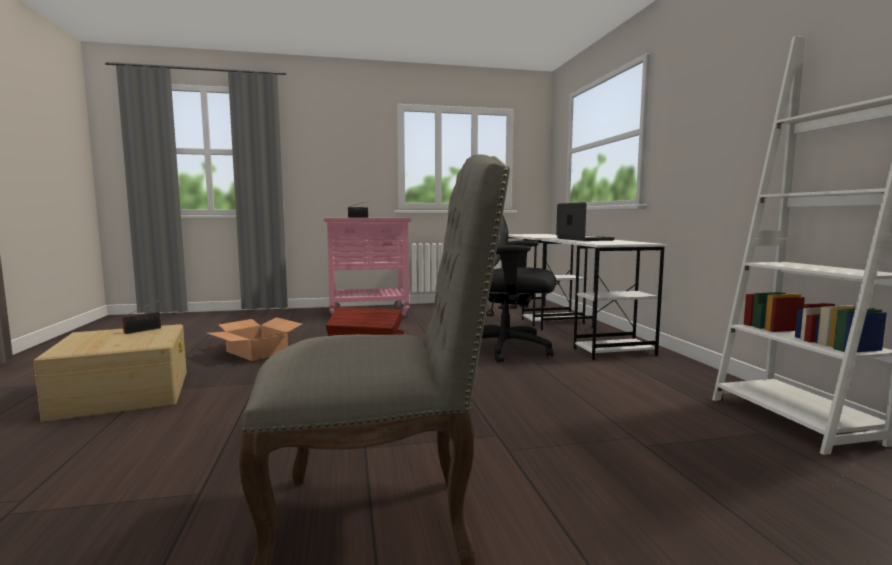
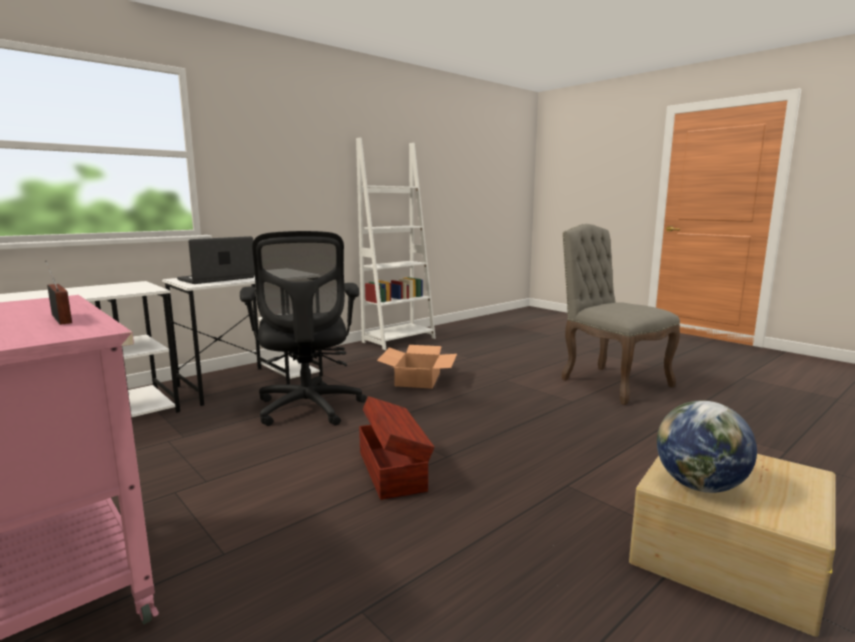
camera: 120 degrees left, 5 degrees up
(145, 330) = (699, 486): radio -> globe
(257, 352) = (484, 563): cardboard box -> cardboard box (418, 379)

